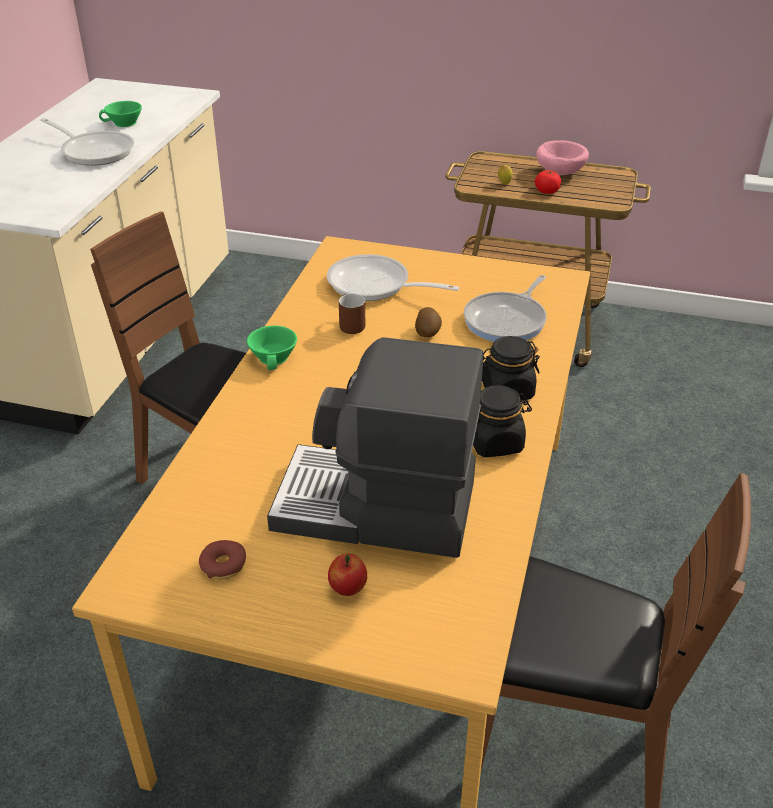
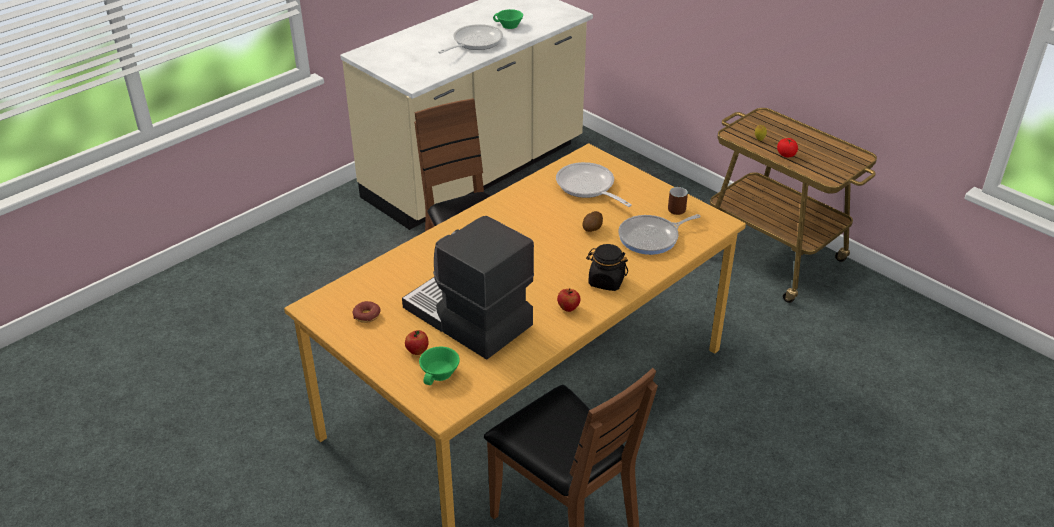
camera: 30 degrees right, 0 degrees up
(94, 151) = (474, 43): frying pan -> frying pan turned 120 degrees counterclockwise
(275, 358) = (487, 214): green cup -> green cup (440, 374)
(348, 325) = (547, 208): brown mug -> brown mug (675, 208)
(495, 442) = (568, 308): black jar -> apple
(558, 172) = (812, 141): pink bowl -> none

